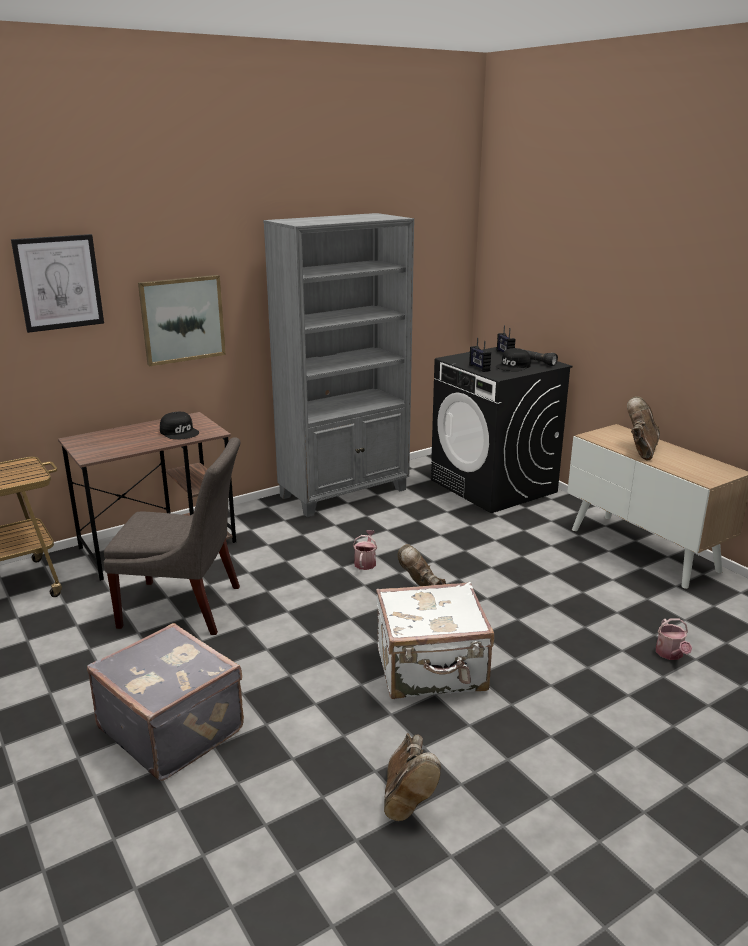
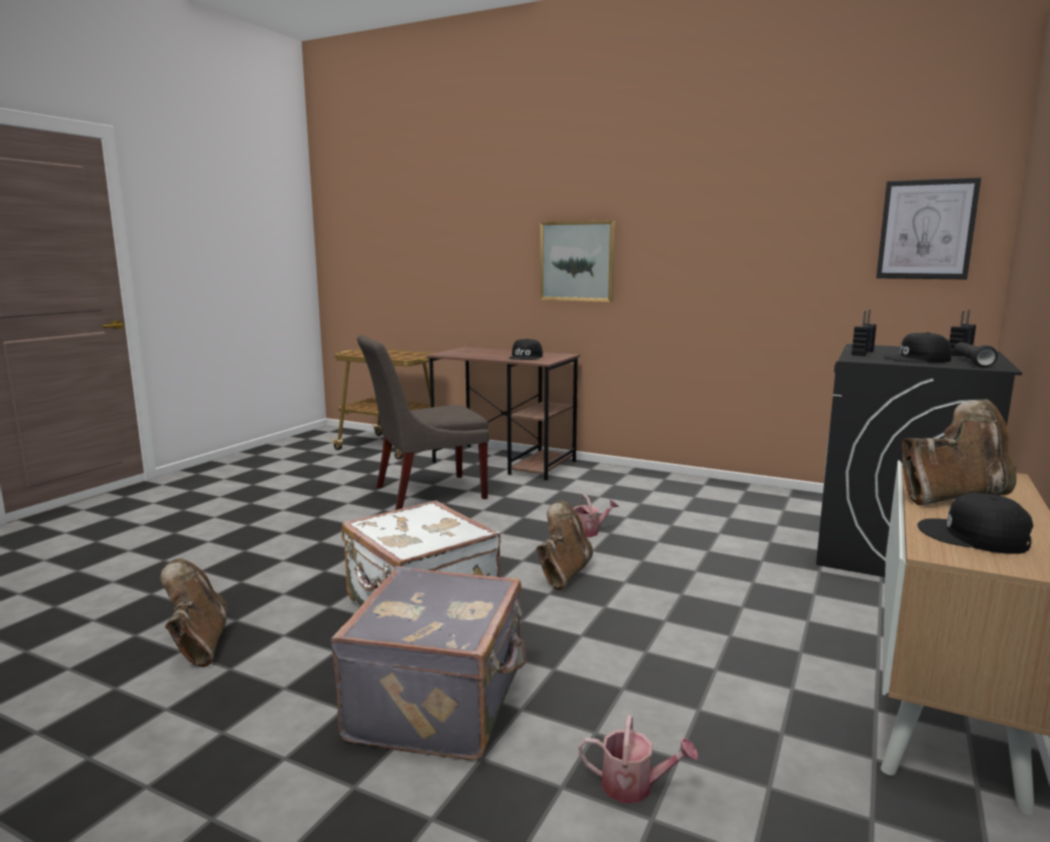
camera: 60 degrees right, 10 degrees down
(59, 282) = (484, 217): picture -> picture (926, 229)
(173, 728) = (261, 532): grey suitcase -> grey suitcase (440, 704)
(186, 607) = (424, 493): grey chair -> grey chair turned 90 degrees clockwise
(345, 493) = (711, 491): grey bookcase -> none
(407, 798) = (198, 645): brown boot -> brown boot turned 105 degrees clockwise
(670, 654) = (634, 786): watering can -> watering can turned 135 degrees counterclockwise
(692, 467) = (974, 537): none -> black cap

